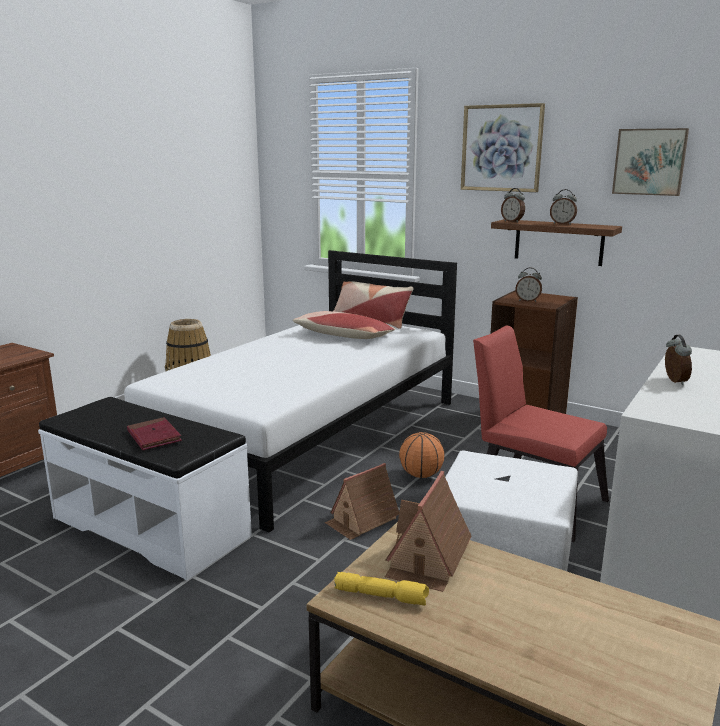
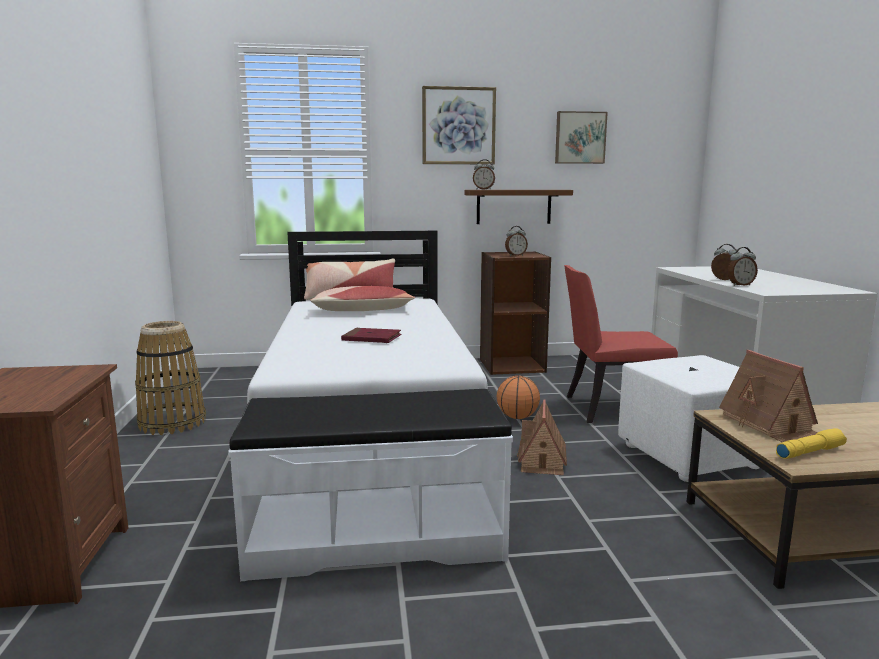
camera: 40 degrees left, 5 degrees down
(154, 437) = (415, 410): red book -> red book (371, 338)
(562, 224) = (524, 189): alarm clock -> alarm clock (740, 285)

